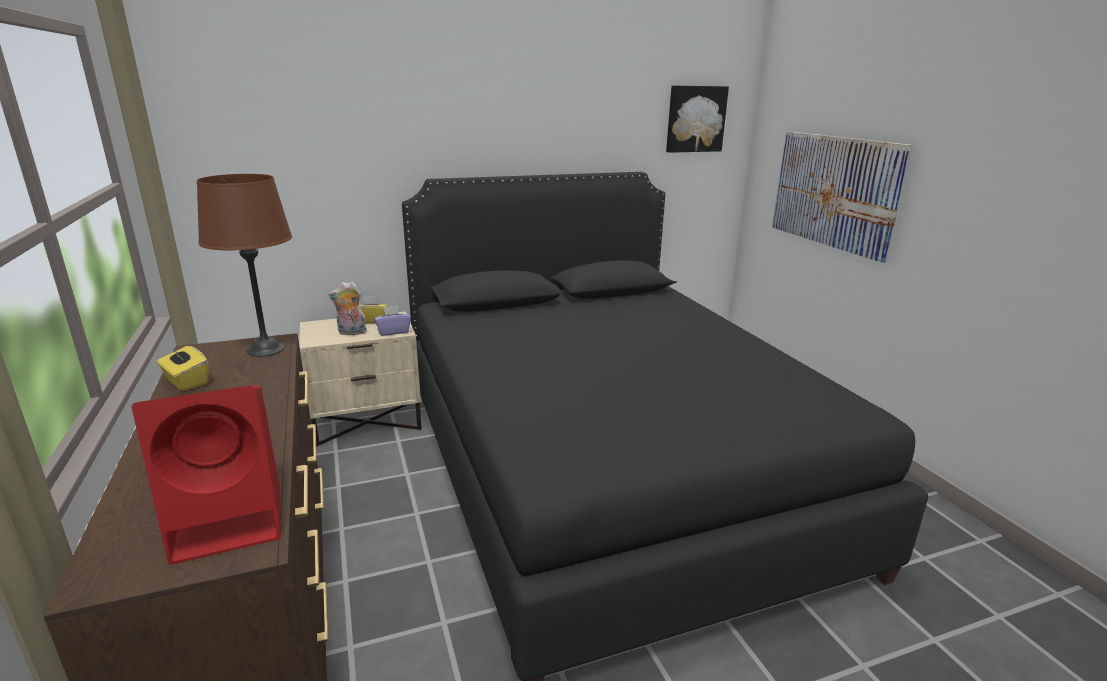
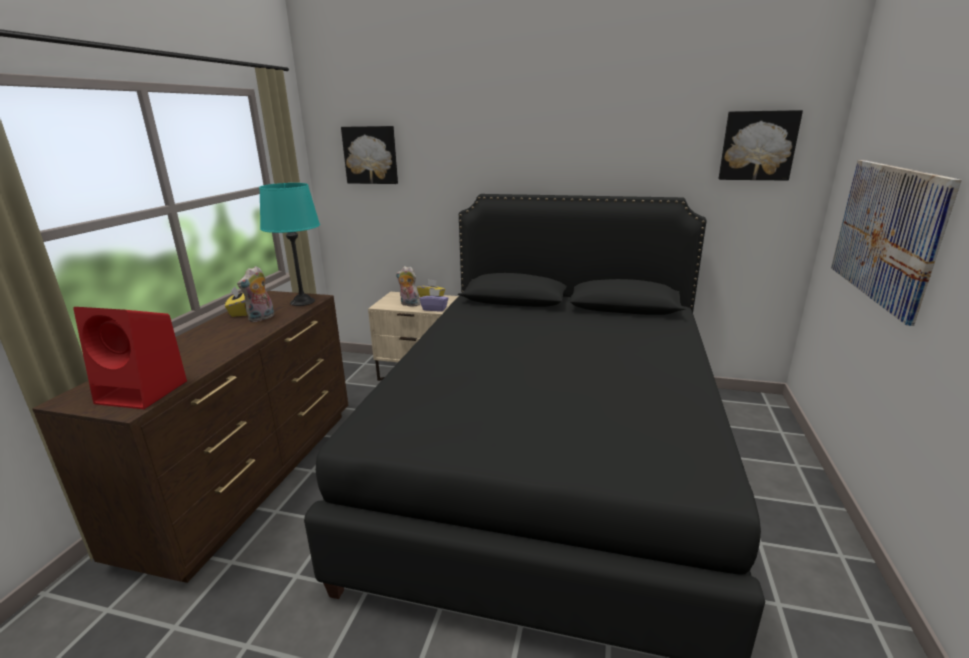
camera: 35 degrees right, 0 degrees up
(240, 382) = (261, 318): none -> plush toy
(256, 132) = (371, 155): none -> picture
(265, 349) = (302, 301): brown table lamp -> turquoise table lamp

